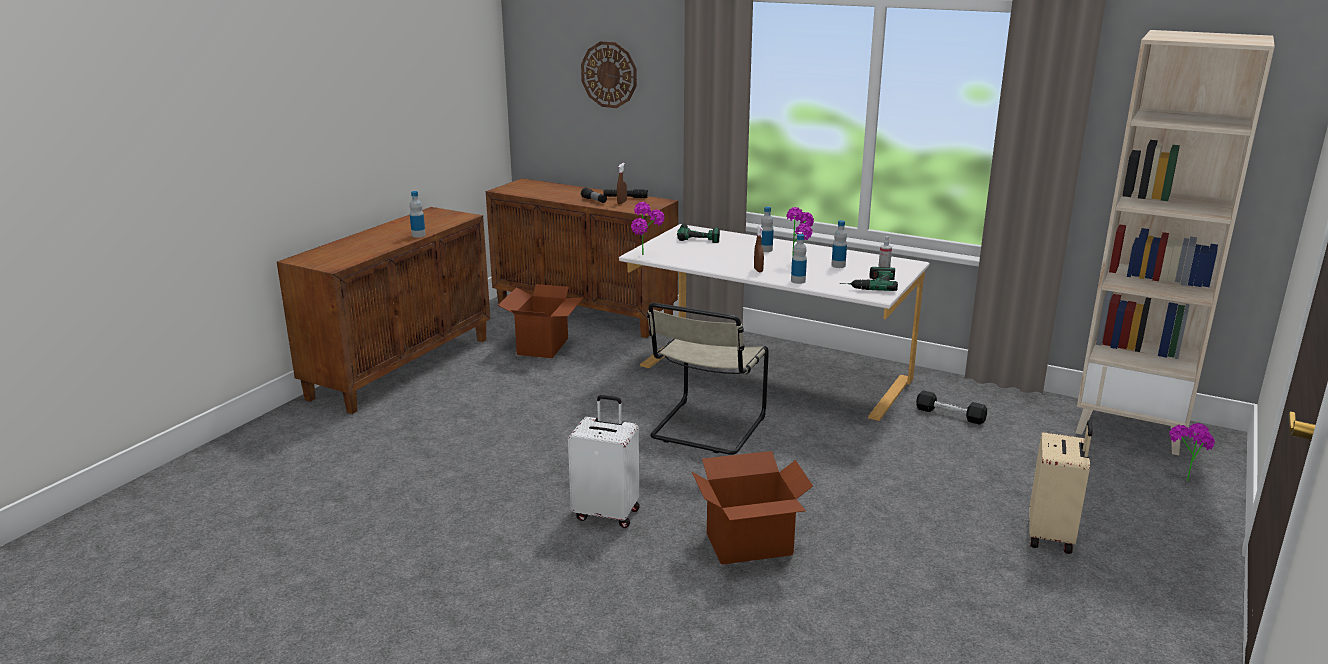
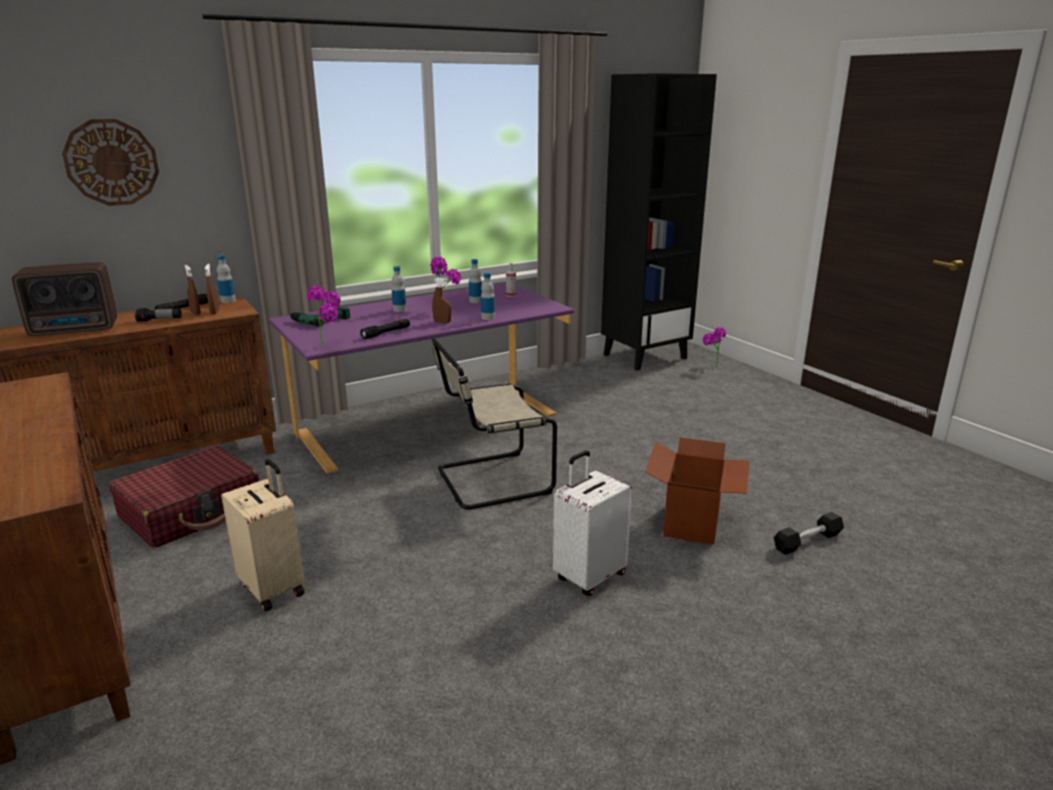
camera: 60 degrees left, 0 degrees up
(418, 235) = (53, 417): bottle -> bottle (228, 301)
(543, 346) = (192, 511): cardboard box -> red suitcase
(550, 192) = (76, 330): none -> radio
(631, 205) = (214, 312): none -> brown spray bottle
(701, 262) = (386, 333): none -> black flashlight
(706, 429) = (489, 481): beige chair -> beige chair turned 105 degrees clockwise
(768, 375) = (431, 426): white desk -> purple desk
(867, 284) = (527, 304): power drill -> none
(950, 415) = (575, 392): black dumbbell -> black dumbbell (807, 541)
(1052, 536) = (750, 419): beige suitcase -> beige suitcase (273, 588)
(1131, 427) = (645, 356): beige bookcase -> black bookcase

